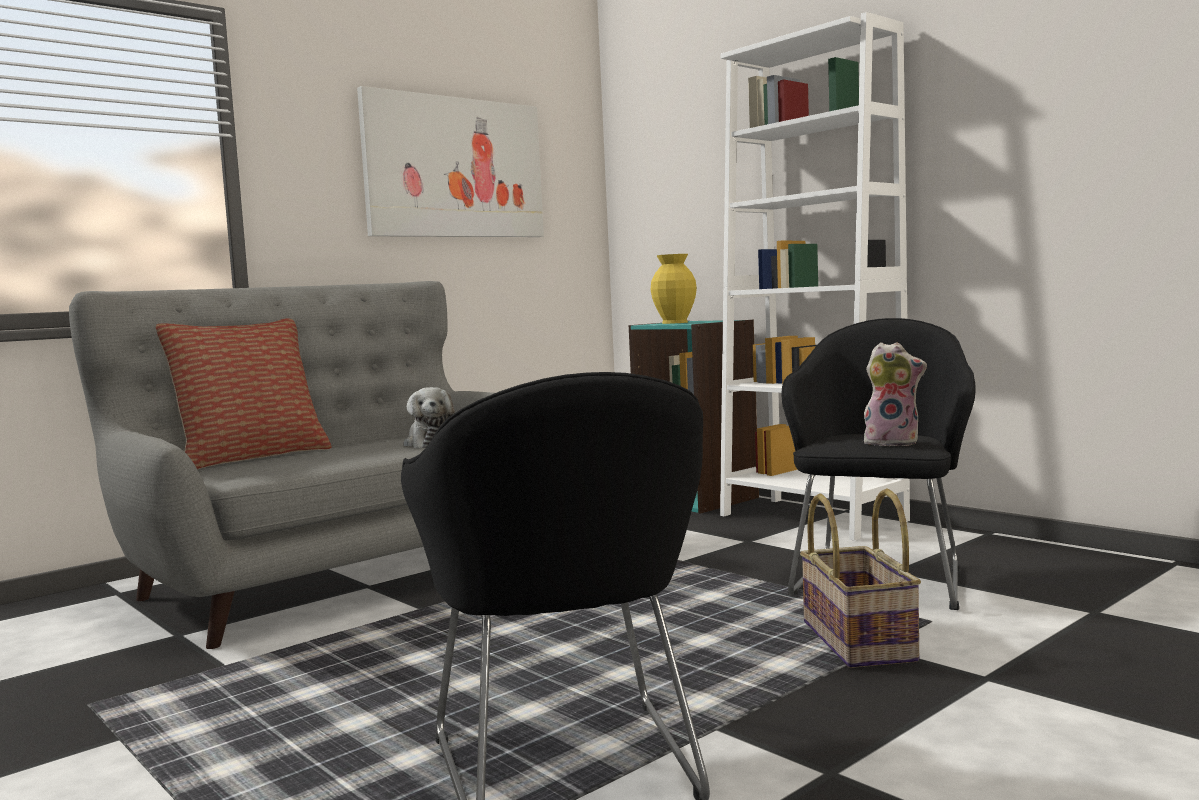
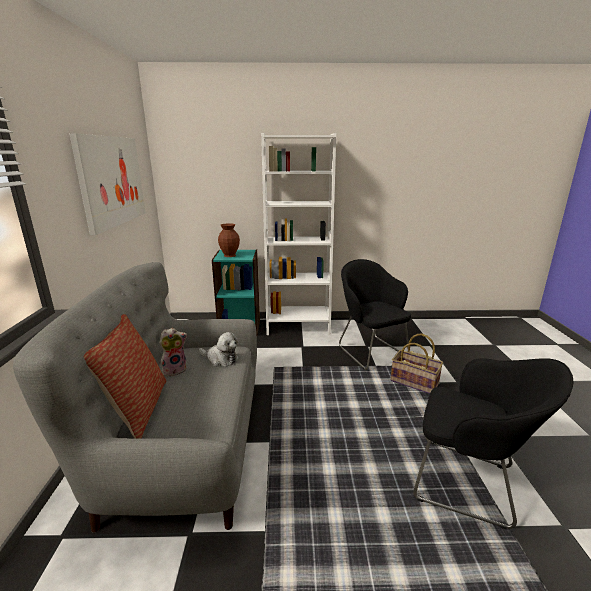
camera: 50 degrees left, 15 degrees up
(674, 323) = (230, 255): yellow vase -> brown vase
(893, 443) = (389, 310): plush toy -> plush toy (175, 370)

